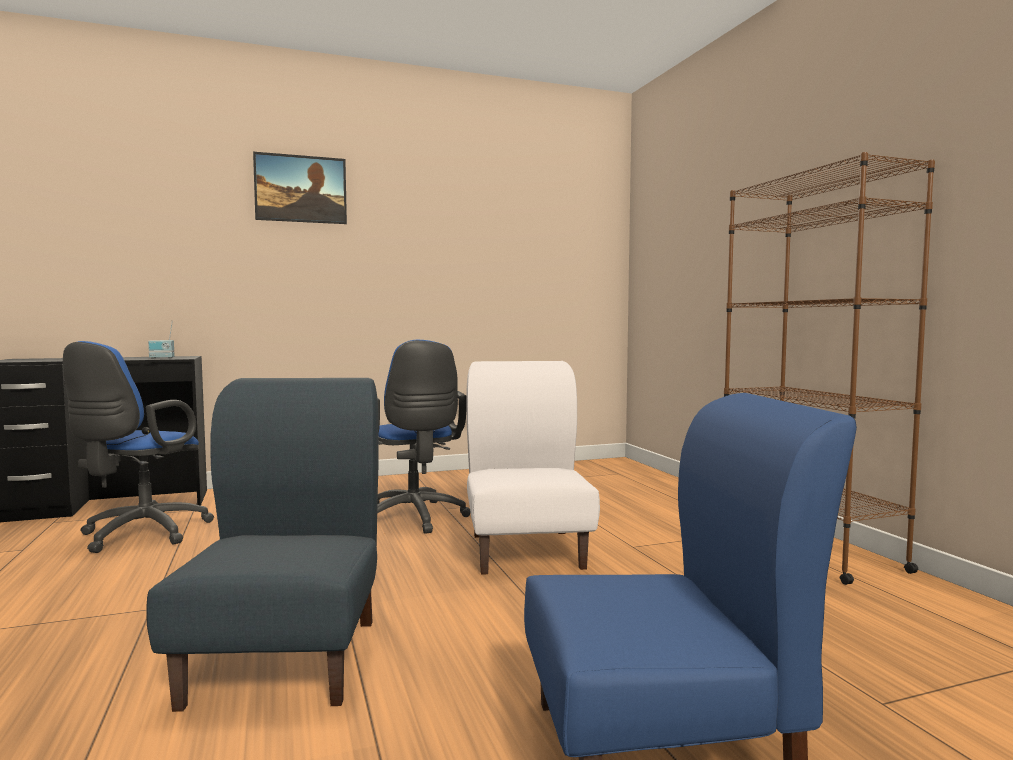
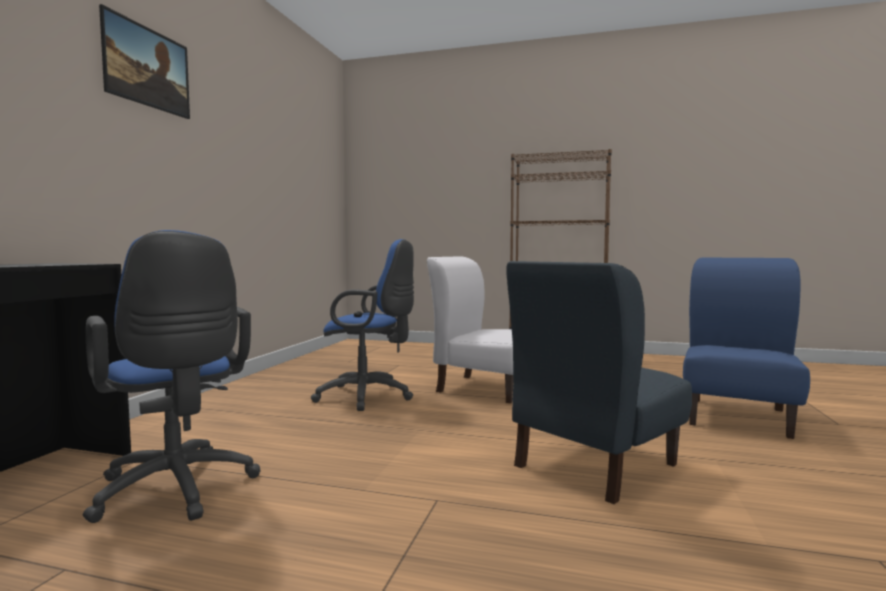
camera: 55 degrees left, 0 degrees up
(161, 358) = (56, 264): radio -> none
(287, 659) = (593, 465): blue chair -> blue chair turned 75 degrees counterclockwise

